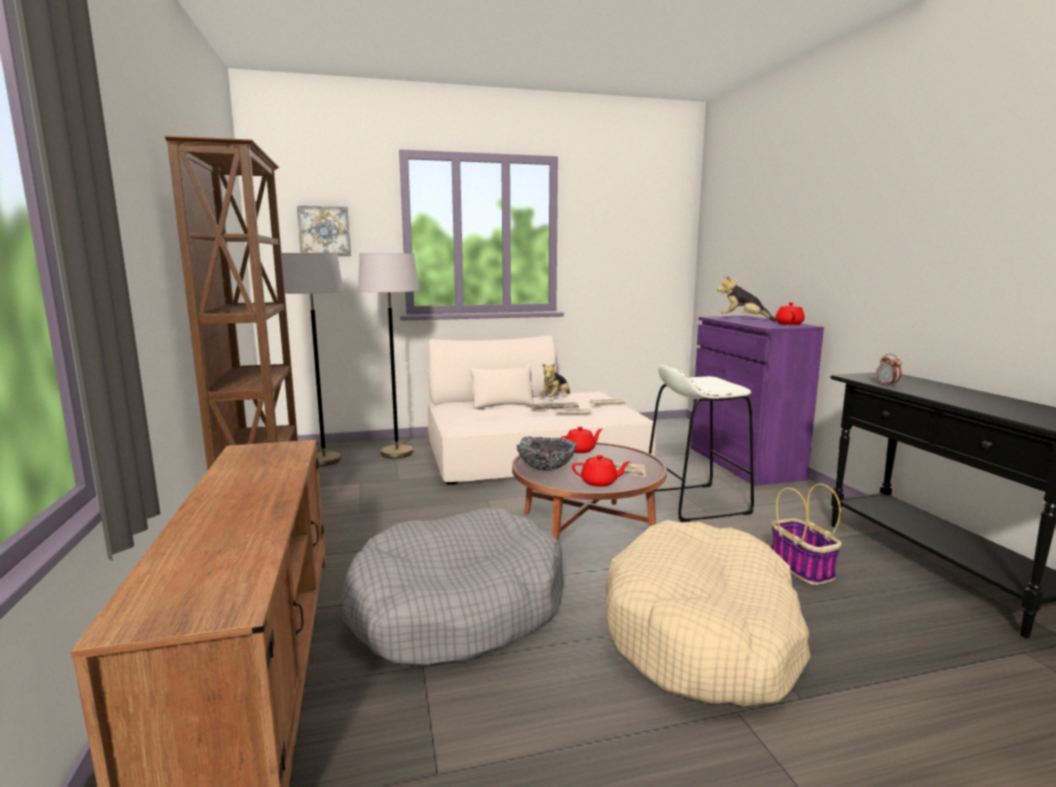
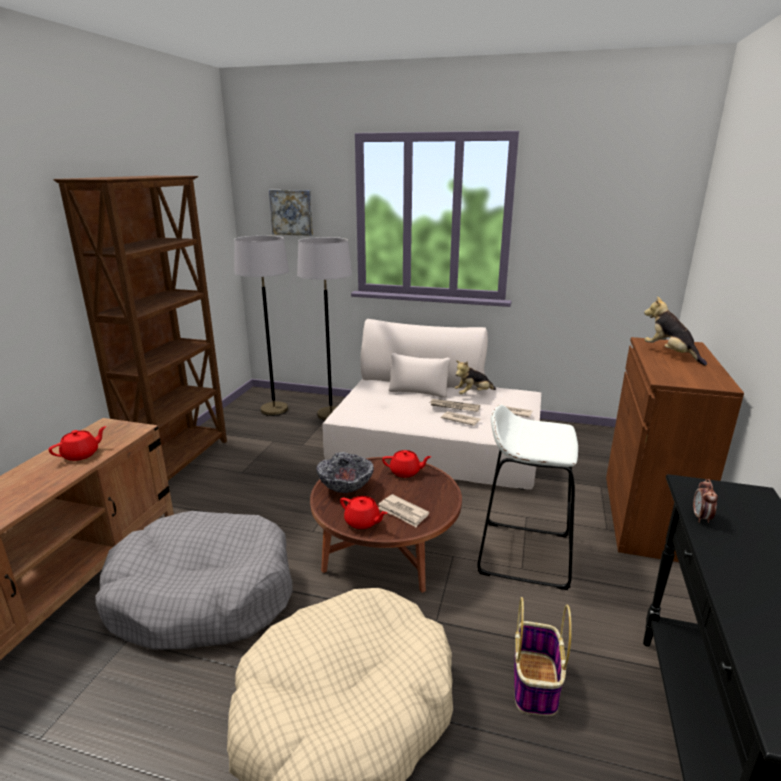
camera: 30 degrees right, 10 degrees up
(744, 463) = (646, 516): purple cabinet -> brown cabinet
(789, 324) = (708, 376): red teapot -> red teapot (81, 454)

